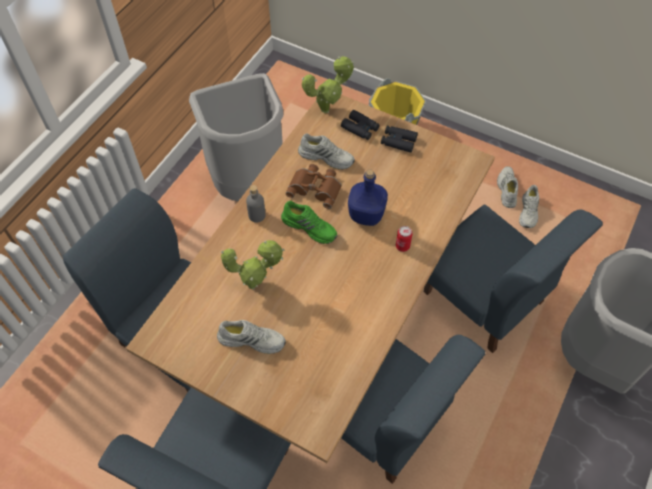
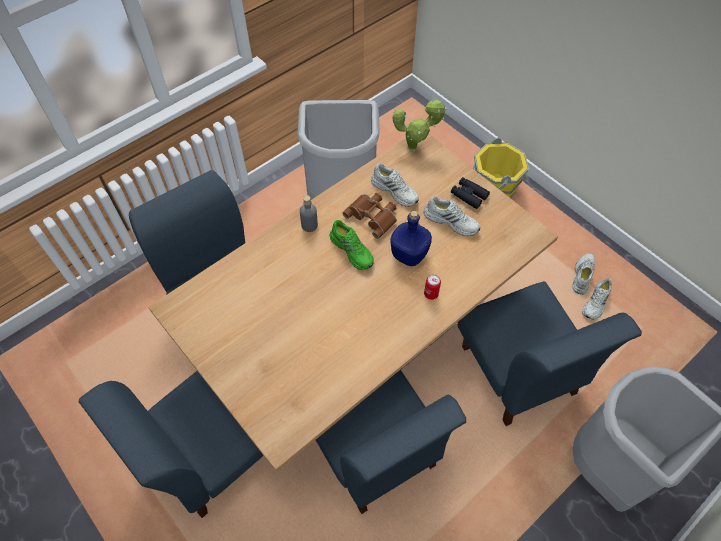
camera: 20 degrees right, 0 degrees up
(252, 339) = (257, 335): white shoe -> white shoe (451, 221)
(256, 284) = (282, 287): potted plant -> none
(360, 128) = (438, 173): black binoculars -> none

